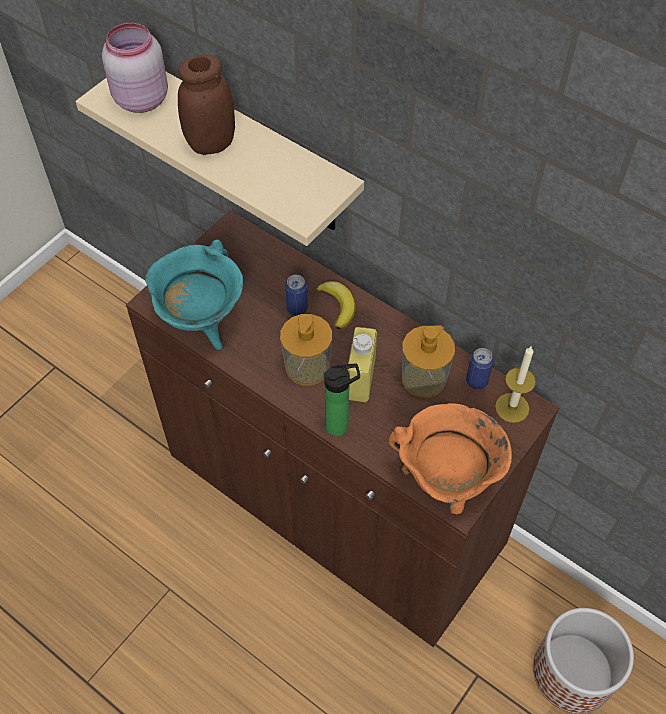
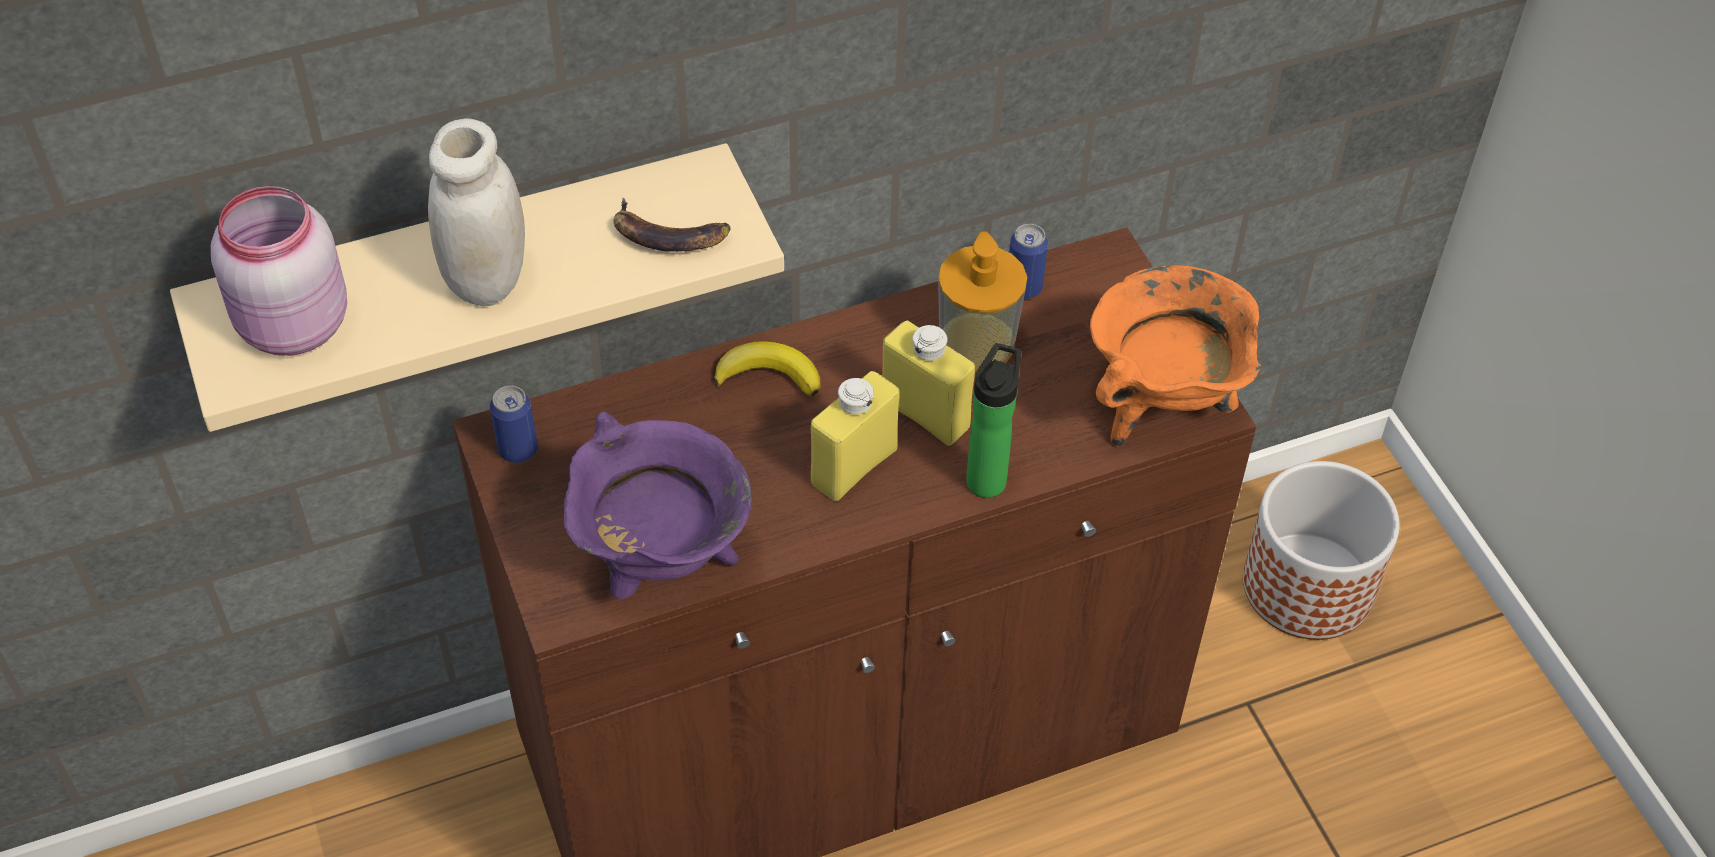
camera: 60 degrees left, 5 degrees down
(202, 323) = (662, 563): turquoise cooking pot -> purple cooking pot
(211, 144) = (487, 280): brown jar -> white jar
(286, 189) = (669, 234): none -> banana
(297, 308) = (733, 427): can -> can (518, 450)
(307, 367) = (854, 466): soap dispenser -> yellow bottle
(512, 407) = (1093, 274): candle -> none

